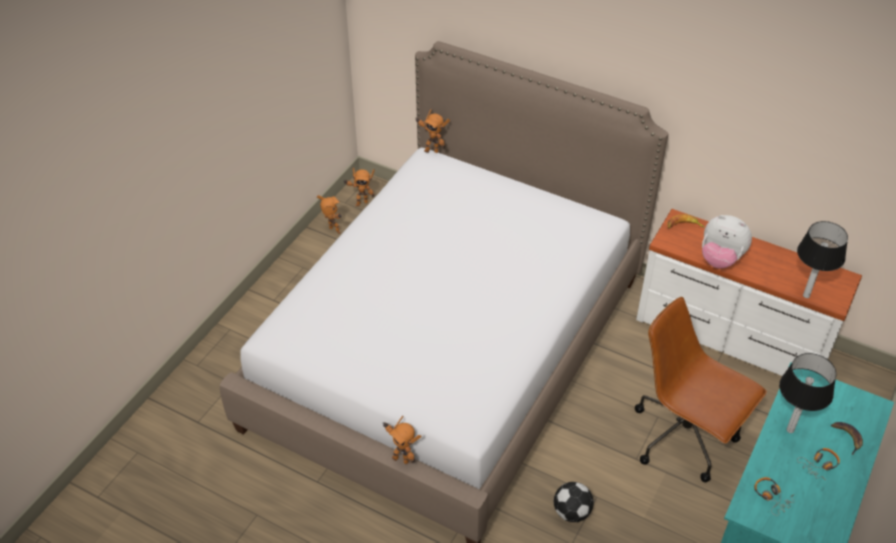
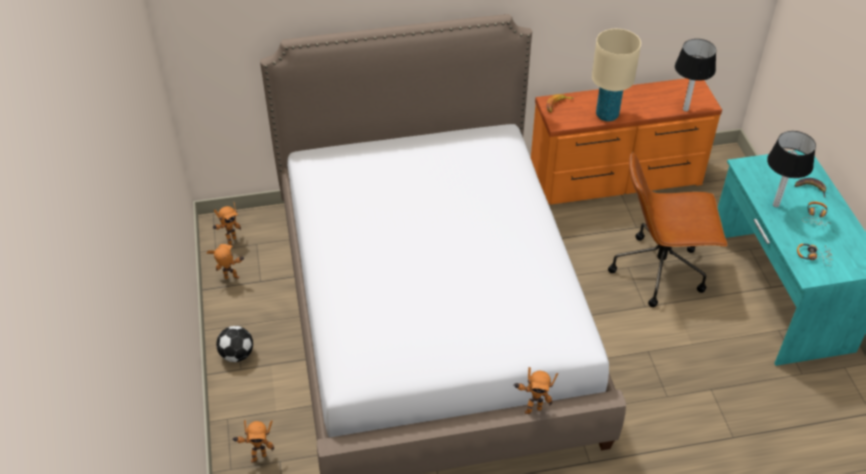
camera: 40 degrees left, 0 degrees up
(431, 150) = (306, 149): toy robot -> toy robot (257, 456)
(572, 512) = (644, 373): football -> football (237, 354)
(720, 259) = (607, 115): plush toy -> beige table lamp
(731, 336) = (616, 180): white dresser -> orange dresser

